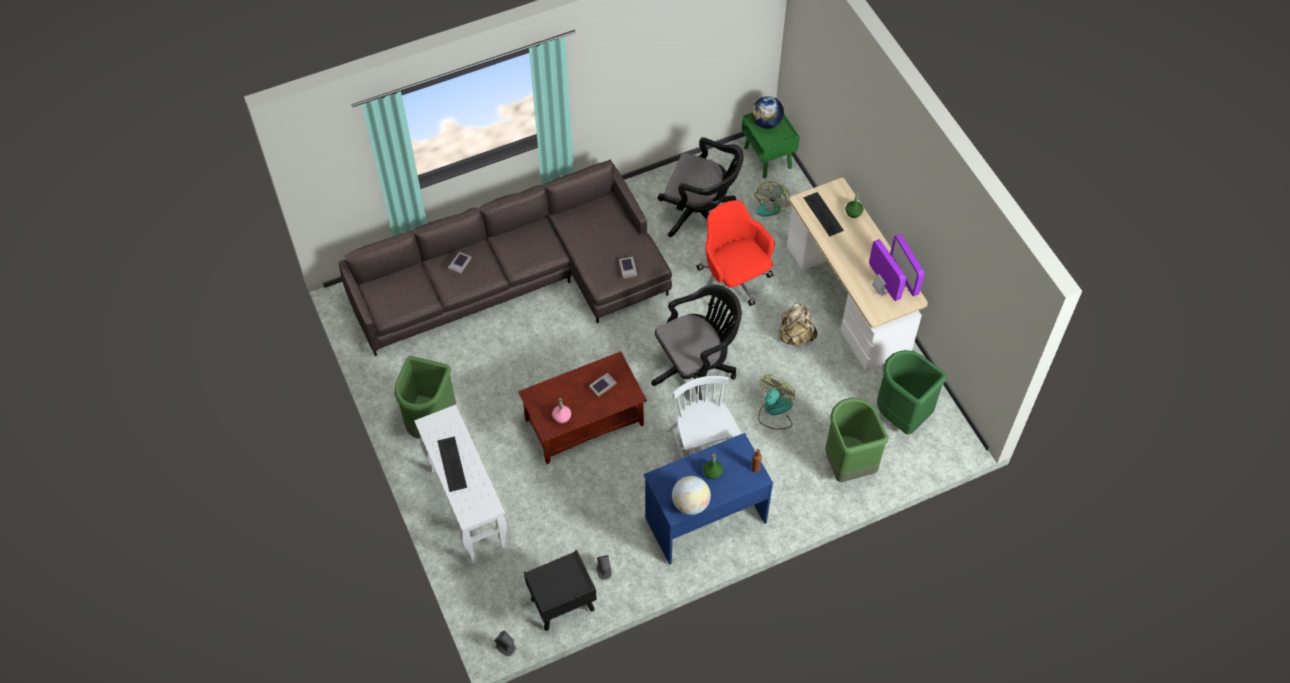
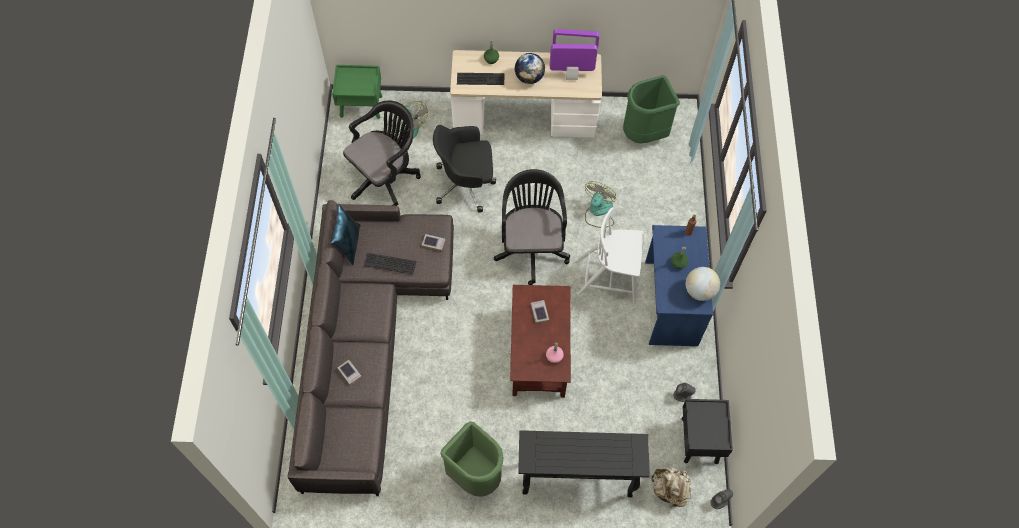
camera: 65 degrees left, 5 degrees up
(450, 463) = (579, 459): keyboard -> keyboard (389, 264)
(467, 508) = (576, 478): white console table -> black console table
(589, 205) = (348, 244): none -> blue pillow
(734, 282) = (466, 184): red office chair -> black office chair
(766, 123) = (349, 81): globe -> globe (529, 78)
(774, 411) = (598, 212): fan -> fan turned 60 degrees clockwise
(795, 336) = (539, 167): beige backpack -> beige backpack (669, 490)
(847, 464) = (668, 187): green trash can -> none

